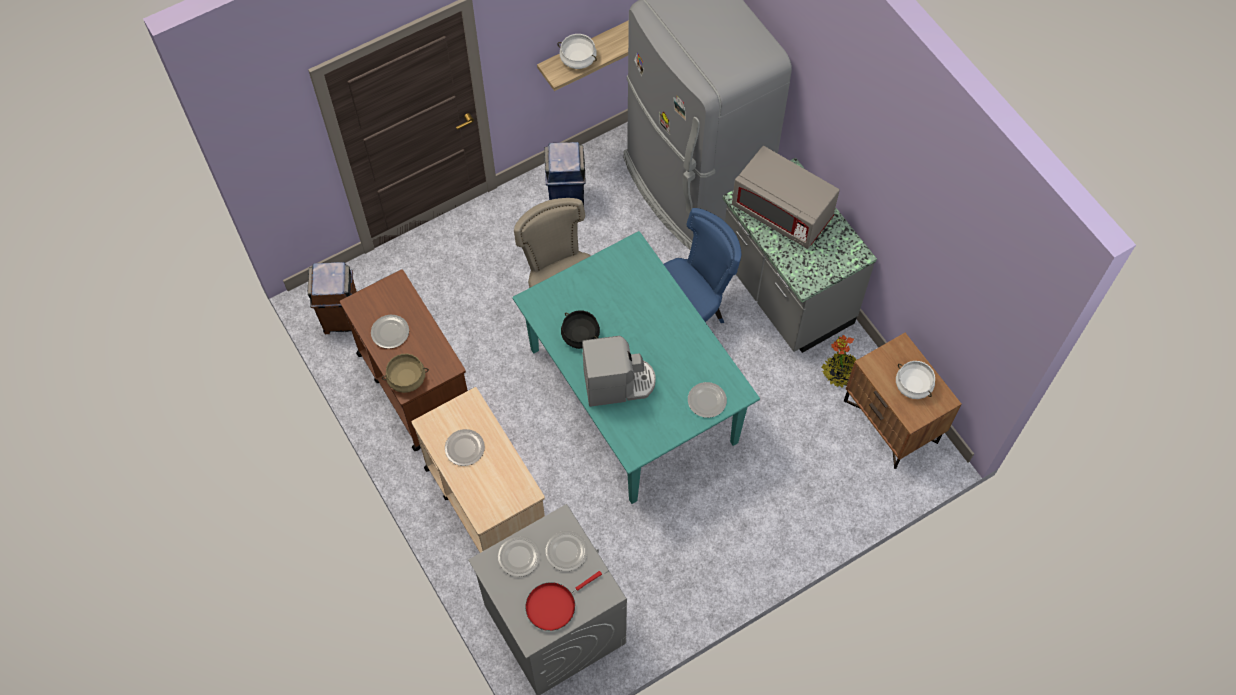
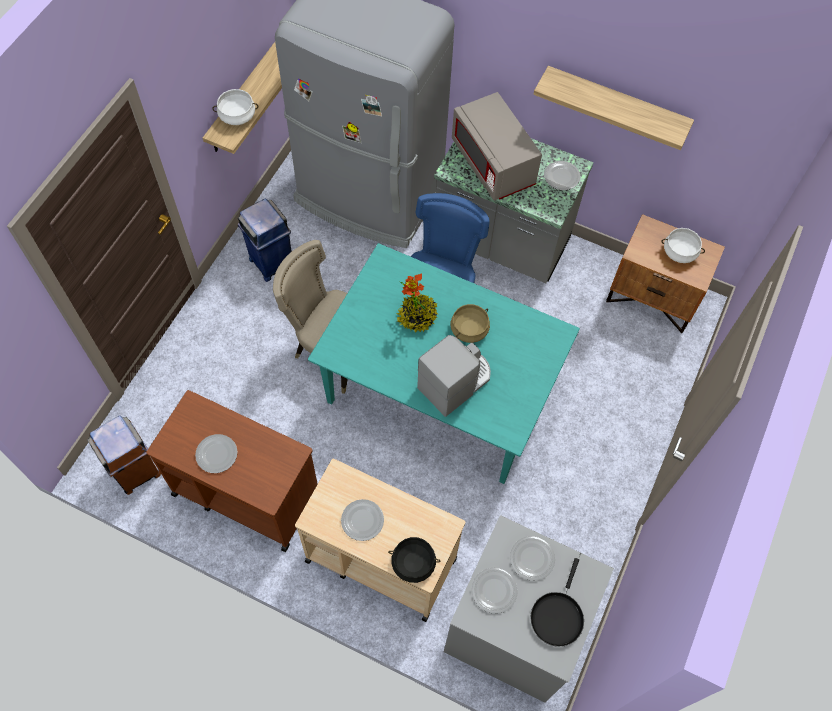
camera: 35 degrees left, 0 degrees up
(406, 379) = (262, 488): beige cooking pot -> beige cooking pot (469, 330)
(554, 605) = (557, 615): red frying pan -> black frying pan
(580, 335) = (392, 359): black cooking pot -> black cooking pot (413, 563)
(707, 401) = (539, 354): plate -> plate (562, 177)
(782, 213) = (493, 164): grey microwave -> grey microwave turned 60 degrees clockwise
(840, 372) = (588, 281): potted plant -> potted plant (417, 317)
(897, 214) = (616, 105): none -> shelf

